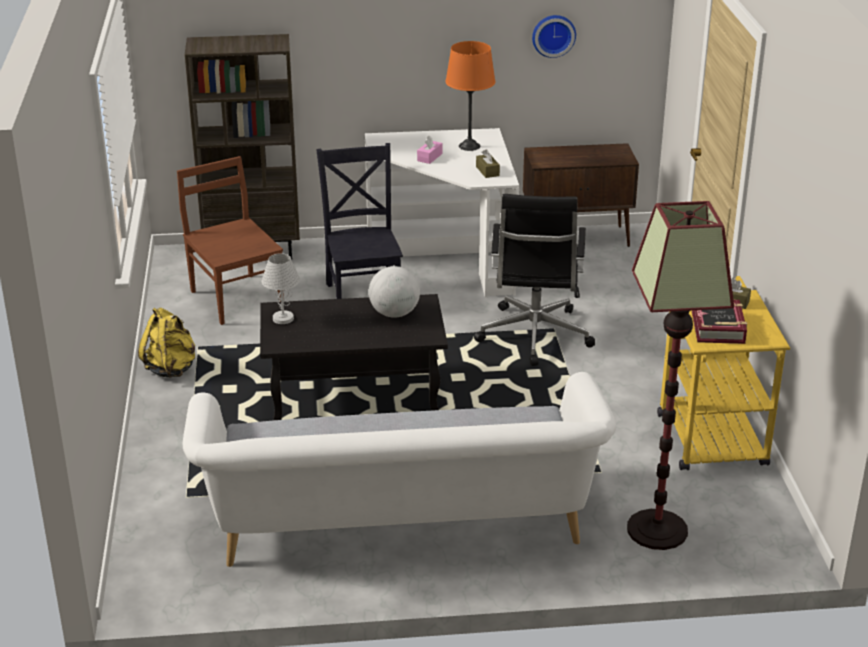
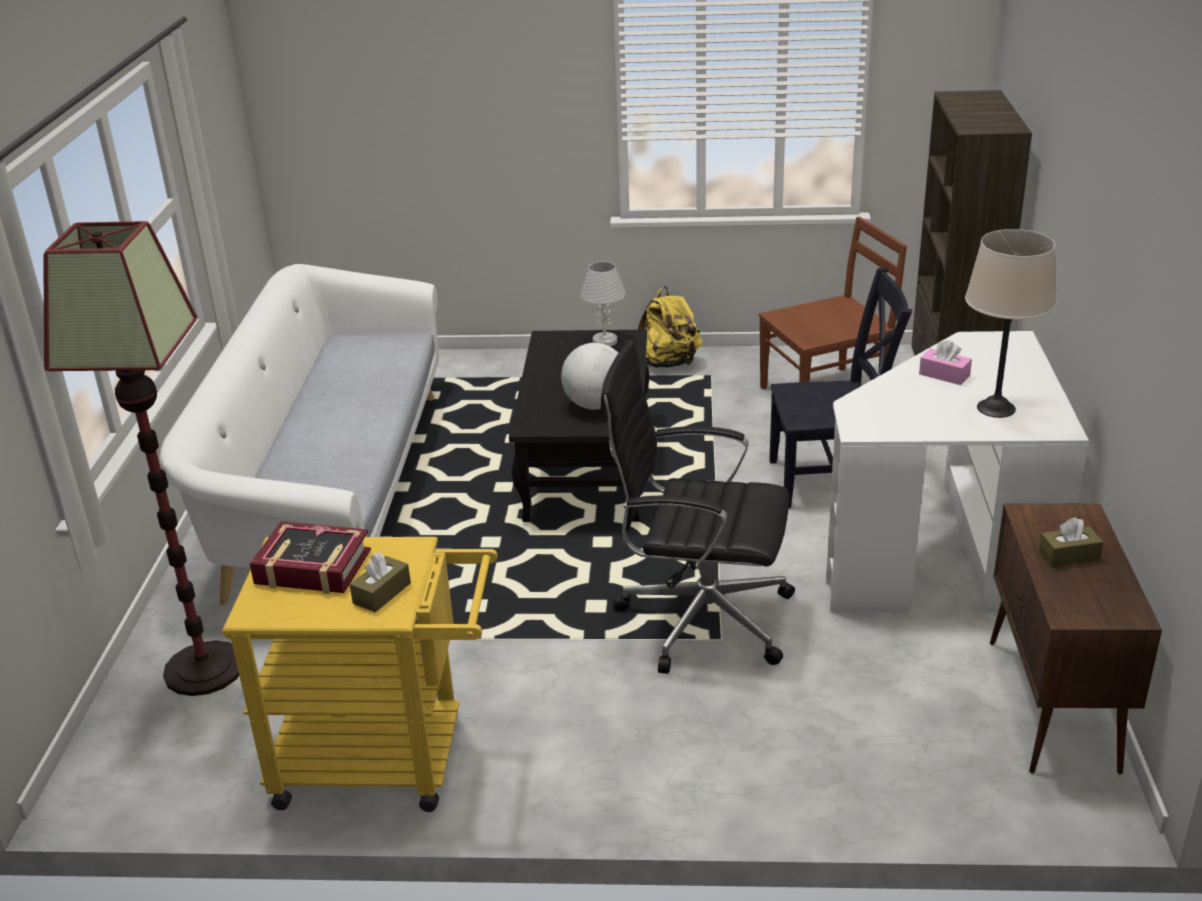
camera: 100 degrees right, 0 degrees up
(469, 146) = (996, 408): orange table lamp -> beige table lamp
(487, 171) = (893, 418): brown tissue box -> brown tissue box (1068, 556)
(553, 35) = (1160, 326): wall clock -> none

